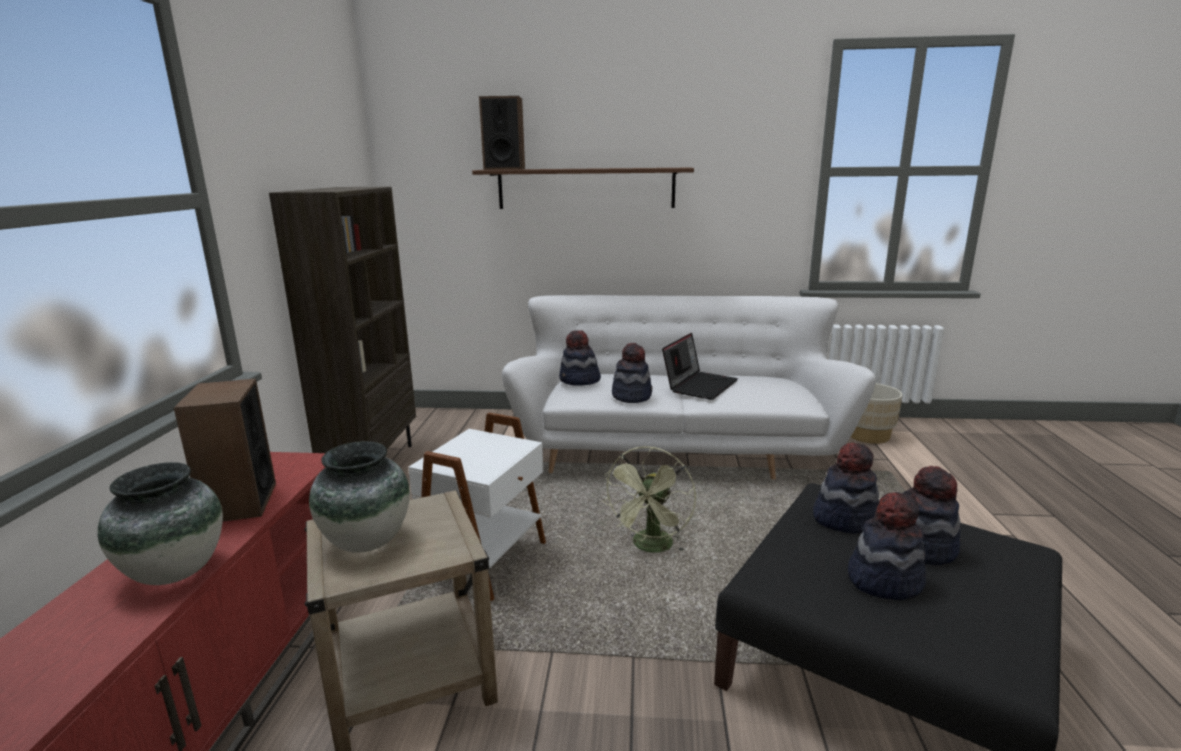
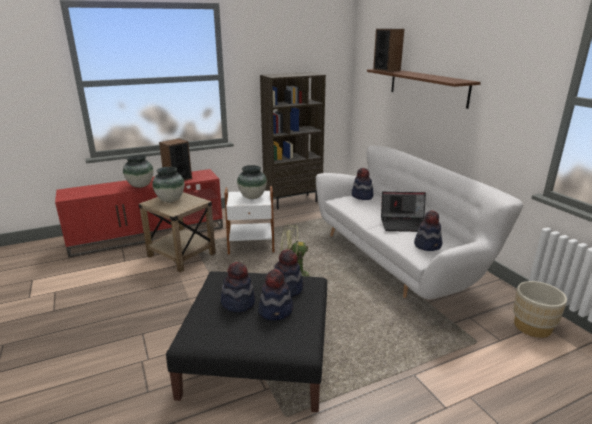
camera: 60 degrees right, 5 degrees up
(479, 449) = (252, 197): none -> vase
(632, 396) = (362, 212): hat -> hat (428, 245)

